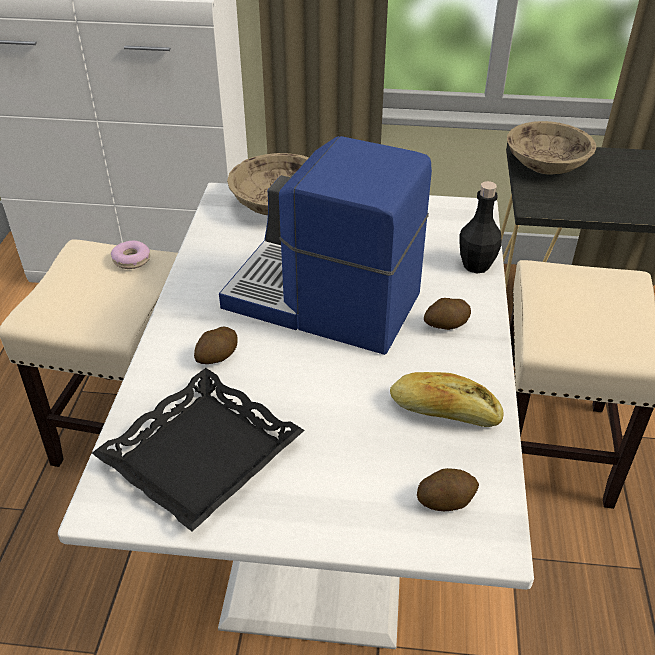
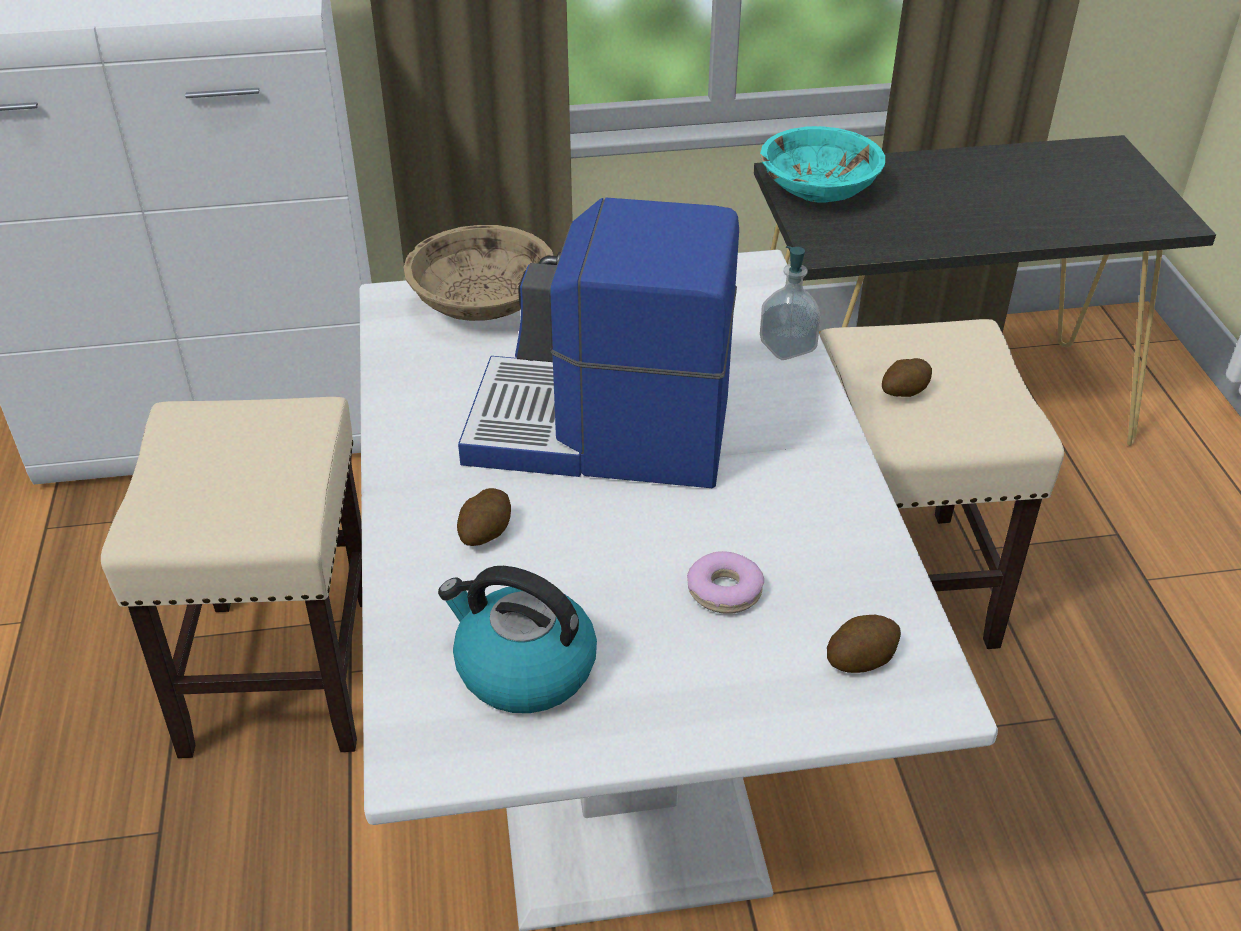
camera: 15 degrees left, 0 degrees up
(131, 260) = (267, 419): donut -> donut (724, 591)
(202, 455) = (523, 668): black tray -> kettle
(444, 411) = (818, 548): bread -> none
(446, 325) = (777, 434): potato -> potato (904, 392)
(476, 265) = (787, 347): black bottle -> soap dispenser
(545, 166) = (818, 190): beige bowl -> turquoise bowl

